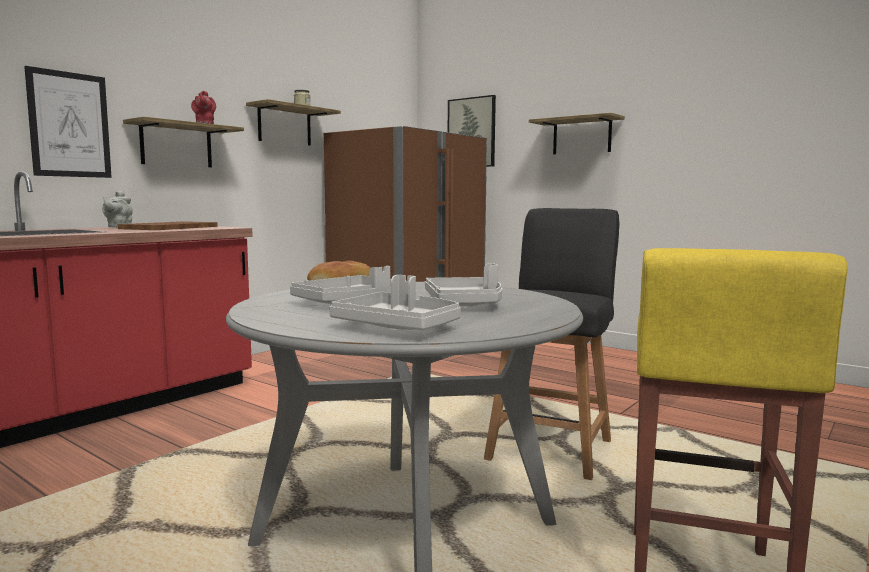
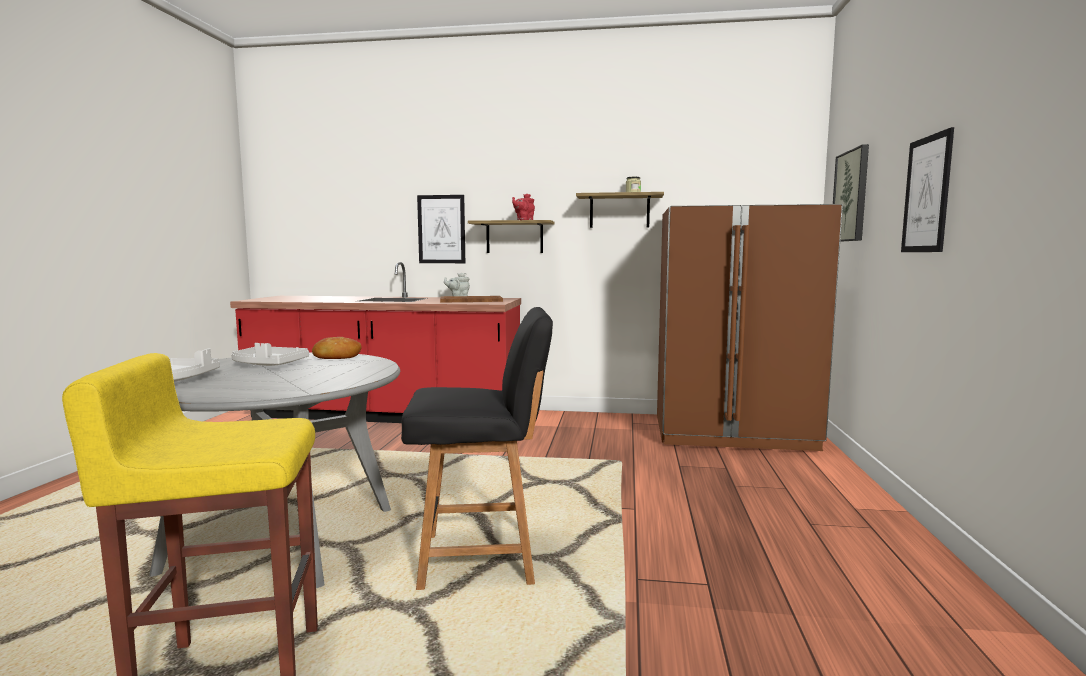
camera: 60 degrees right, 0 degrees up
(465, 304) = (275, 379): grey tray -> none
(582, 136) = (926, 194): shelf -> picture

